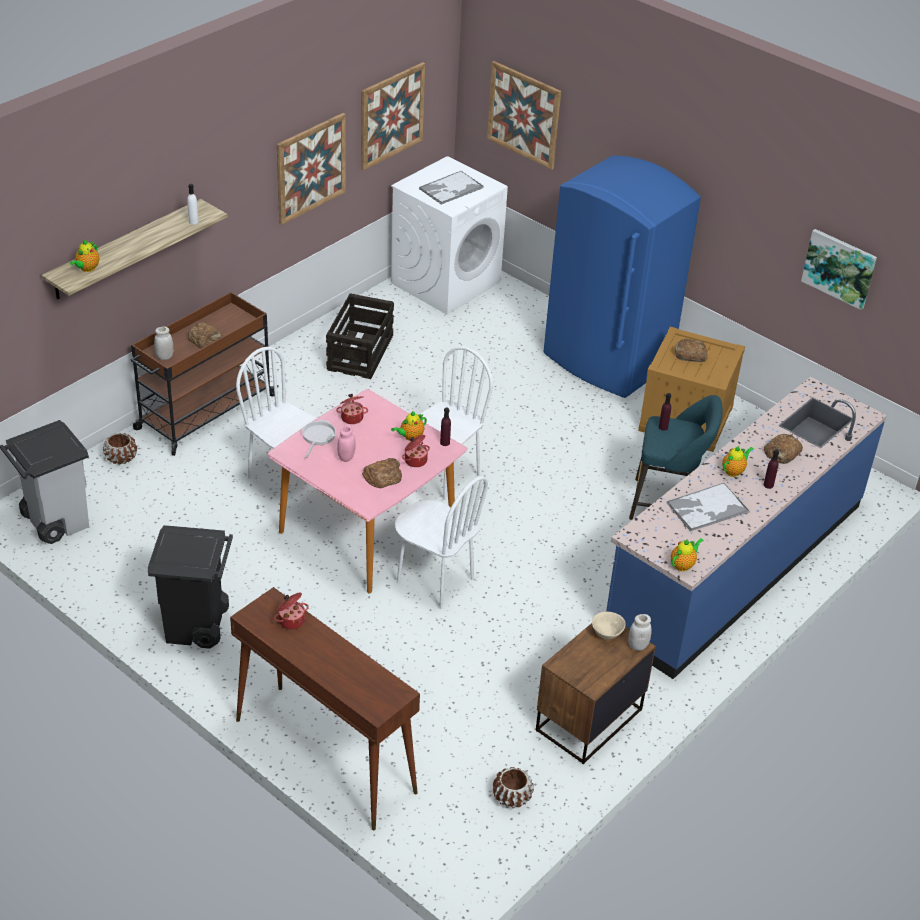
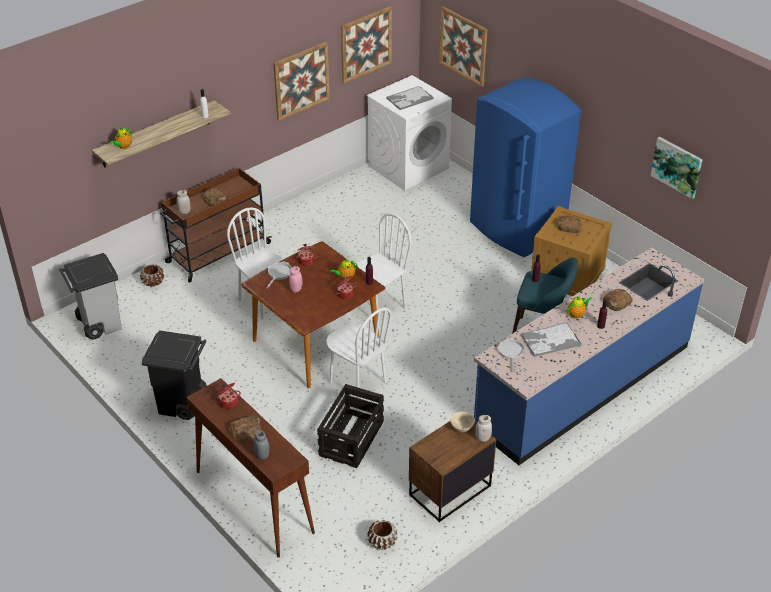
camera: 10 degrees right, 0 degrees up
(354, 690) = (262, 455): none -> grey jar
(360, 352) = (336, 215): crate -> crate (351, 438)
(366, 531) = (315, 343): pink dining table -> brown dining table
(383, 476) = (319, 304): bread -> bread (246, 430)
(658, 527) = (511, 352): none -> frying pan
(683, 565) = (523, 381): teapot -> none

